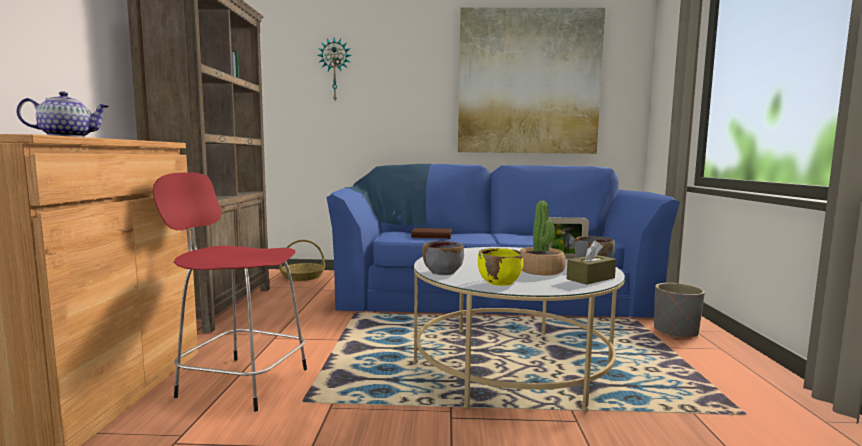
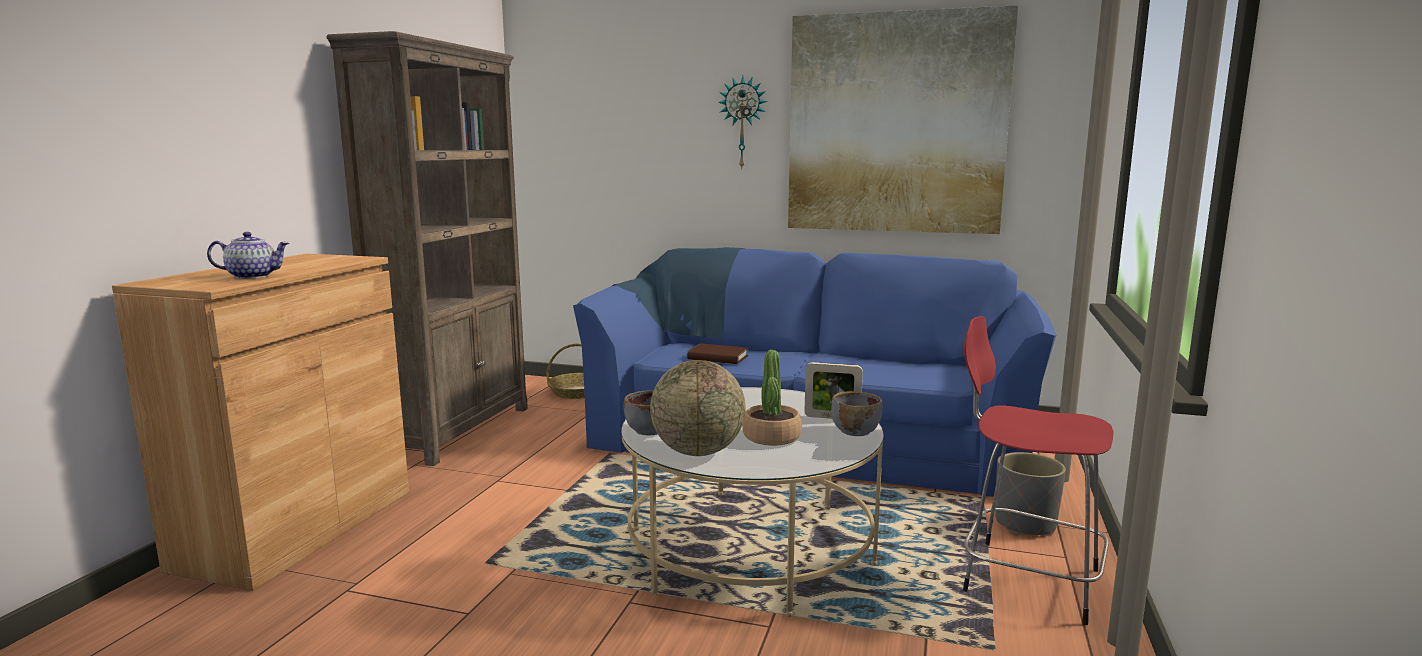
camera: 15 degrees right, 5 degrees up
(240, 381) = (436, 532): red stool -> red stool (1025, 579)
(335, 70) = (622, 111): wall clock -> wall clock (743, 123)
(499, 282) = (698, 452): yellow bowl -> globe
(590, 278) = (818, 455): brown tissue box -> none

